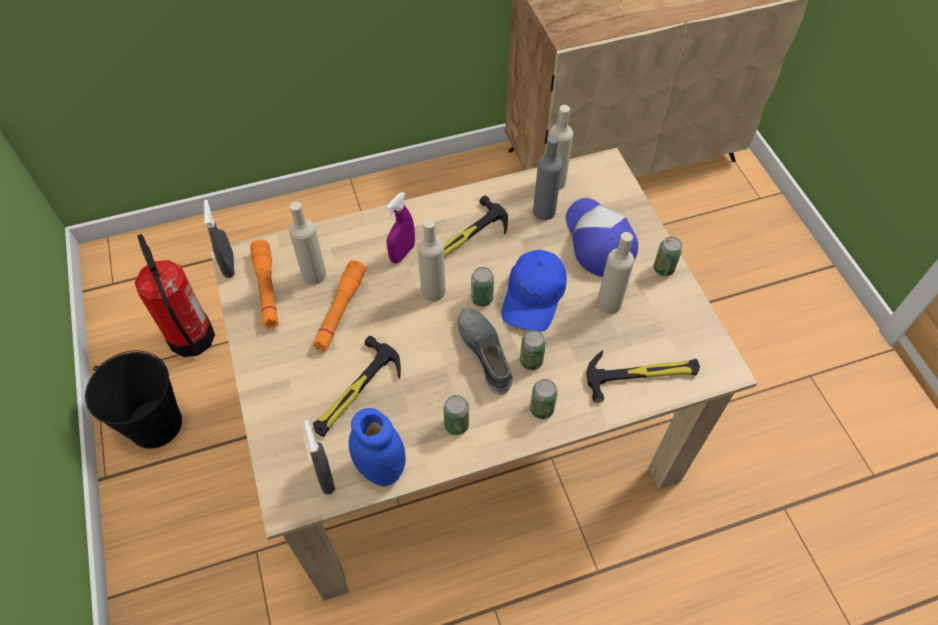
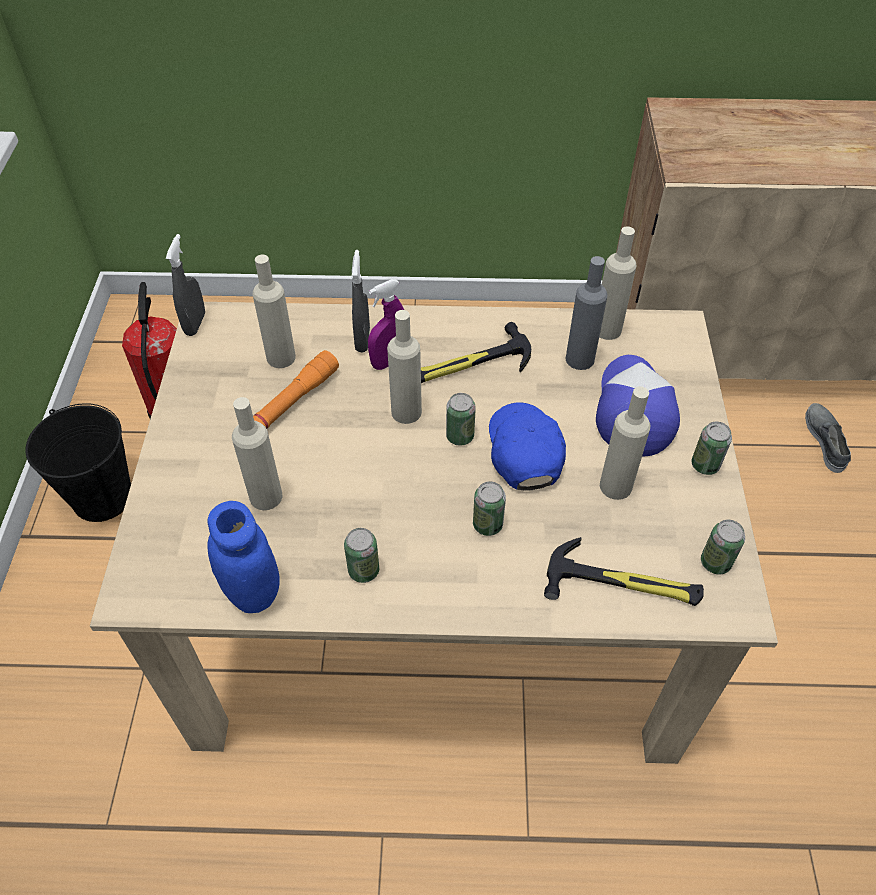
camera: 20 degrees right, 5 degrees down
(267, 289) = (223, 358): orange flashlight -> none
(326, 477) = (186, 581): grey spray bottle -> grey spray bottle (362, 340)
(356, 391) = (266, 496): hammer -> beige bottle
(485, 352) = (436, 498): grey shoe -> grey shoe (825, 440)
(534, 296) = (524, 451): blue cap -> blue cap turned 135 degrees clockwise
(541, 409) = (475, 585): can -> can (715, 562)

